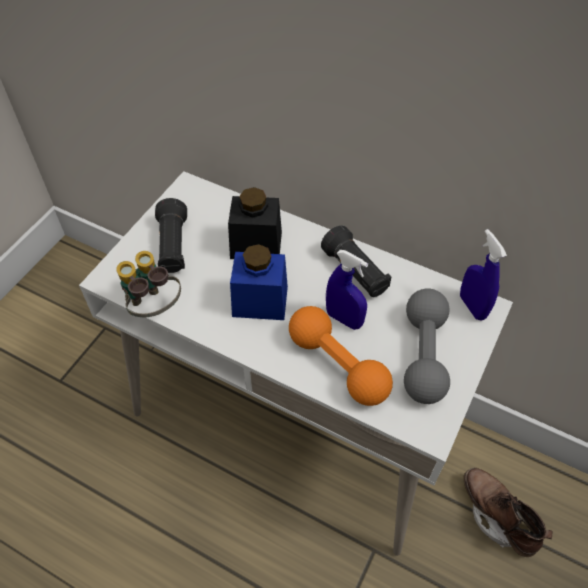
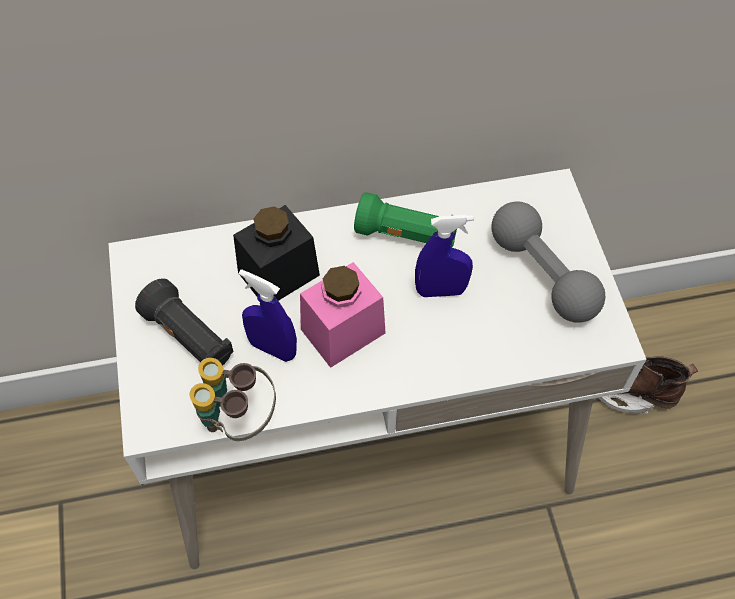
camera: 40 degrees left, 5 degrees up
(260, 301) = (343, 331): blue jar -> pink jar
(337, 365) = (478, 340): orange dumbbell -> none
(355, 273) = (406, 235): black flashlight -> green flashlight
(472, 306) = (541, 197): blue spray bottle -> blue spray bottle (272, 348)

